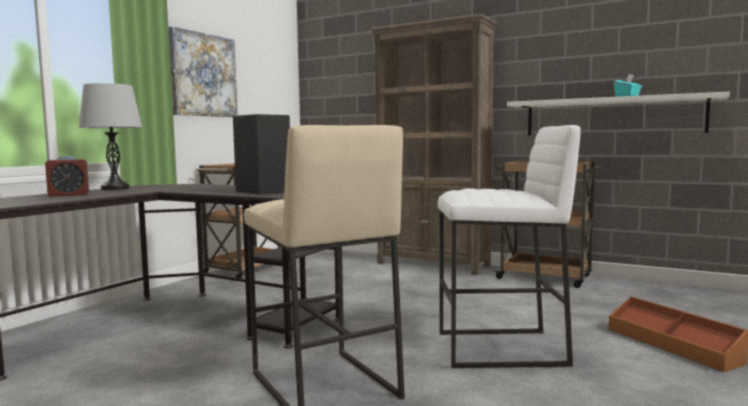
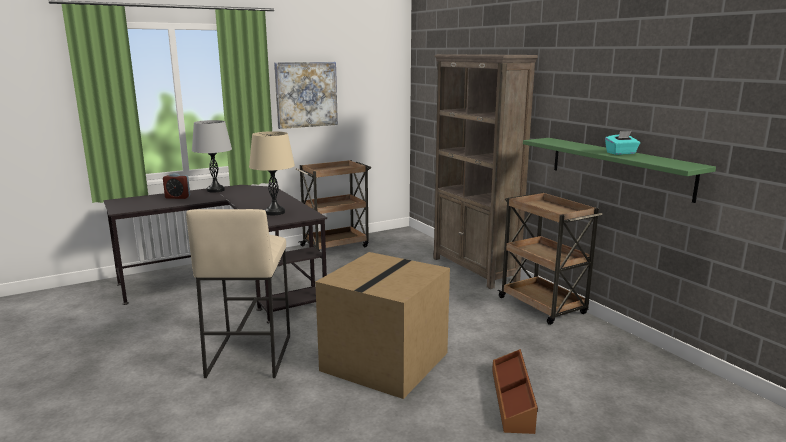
camera: 30 degrees right, 10 degrees up
(264, 191) = (275, 212): black speaker -> beige table lamp
(500, 349) = (385, 362): white stool -> cardboard box
(612, 116) = (618, 167): white shelf -> green shelf

